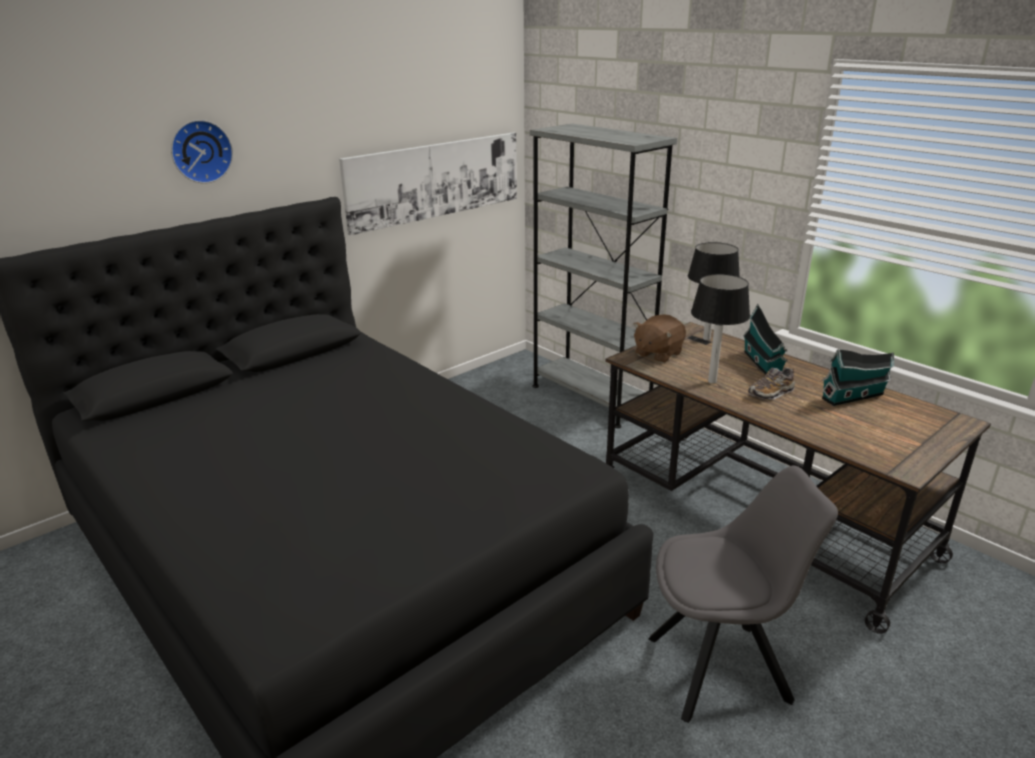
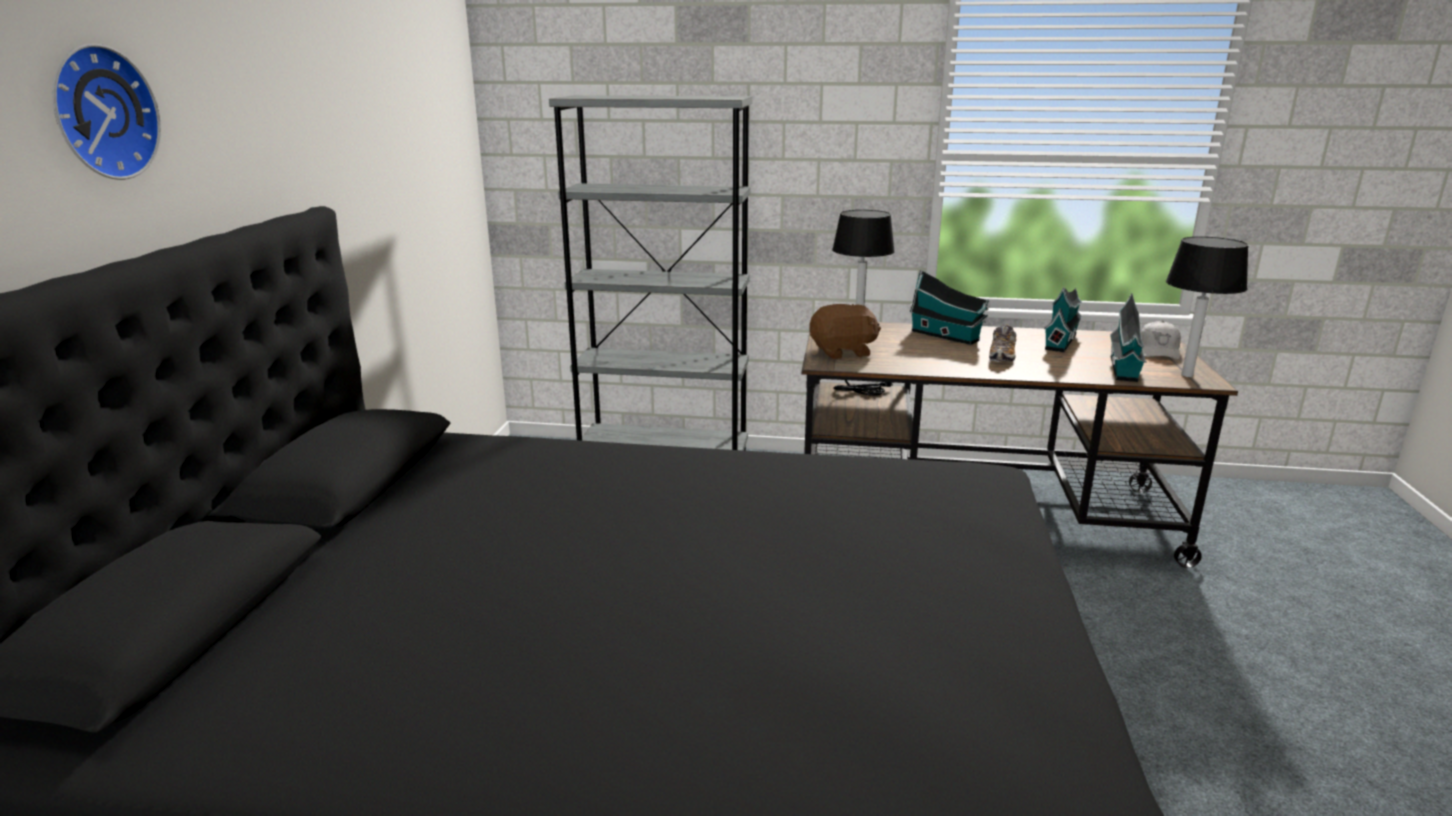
camera: 40 degrees left, 5 degrees down
(435, 180) = (407, 185): picture -> none
(657, 354) = (843, 352): brown plush toy -> brown plush toy turned 105 degrees counterclockwise
(711, 381) = (938, 361): table lamp -> table lamp (1186, 375)
(719, 670) = (1150, 664): grey chair -> none
(852, 436) = (1123, 370): none -> toy house
(928, 432) = (1158, 351): none -> white cap

